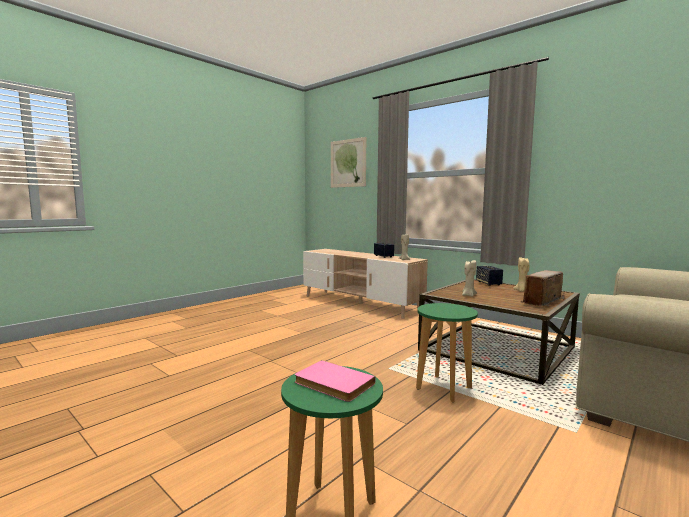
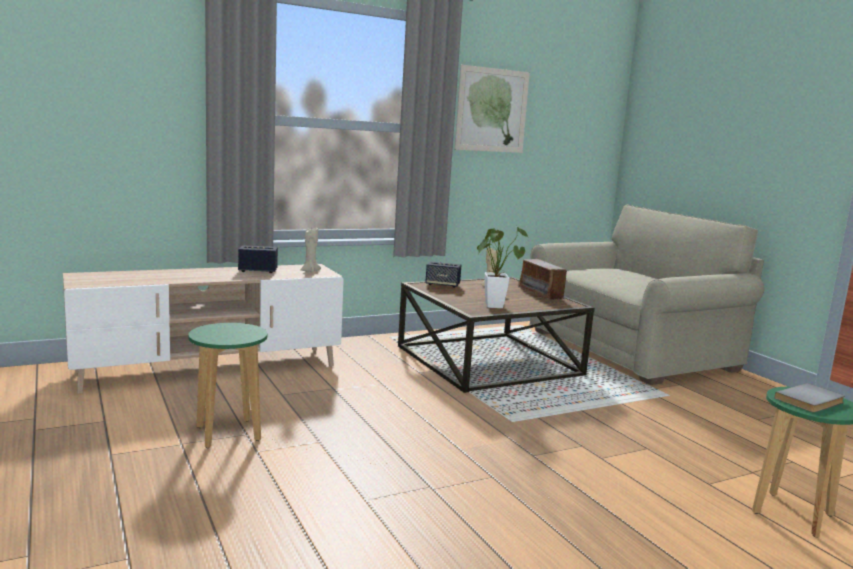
camera: 70 degrees left, 5 degrees up
(332, 384) = (811, 401): pink book -> grey book
(348, 163) = (100, 73): picture -> picture (492, 110)
(443, 388) = (577, 412): green stool -> green stool (227, 434)
(468, 295) = (493, 305): beige candle -> potted plant

